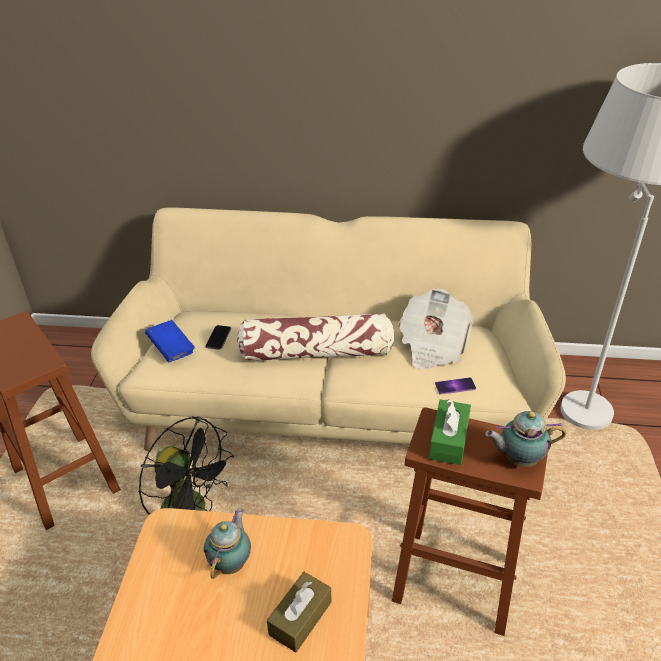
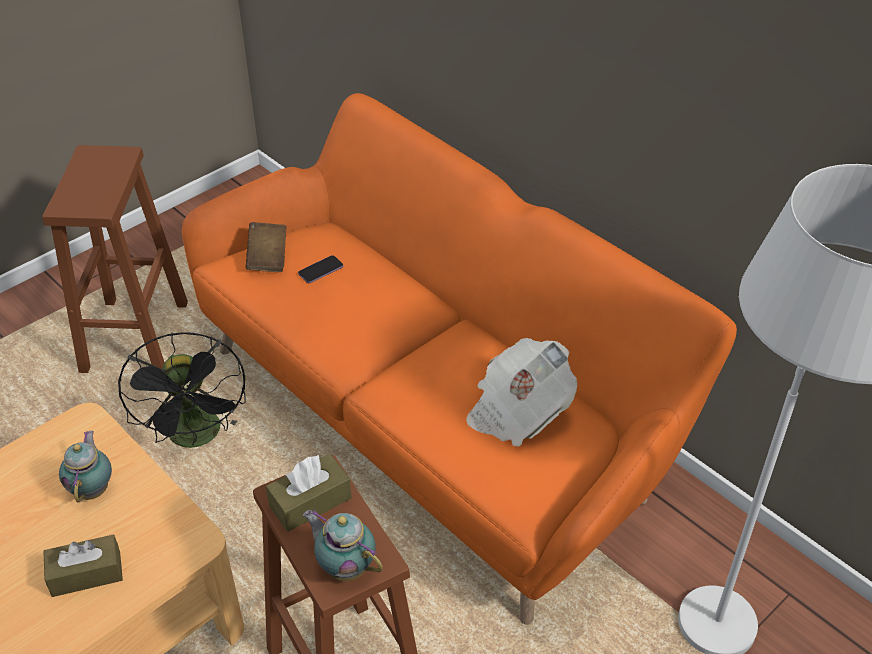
camera: 40 degrees right, 5 degrees up
(172, 350) = (268, 258): blue book -> brown book
(231, 562) = (93, 488): teapot -> teapot turned 60 degrees counterclockwise
(316, 352) = (392, 342): pillow -> none
(332, 404) = (435, 418): beige sofa -> orange sofa
(449, 440) = (310, 502): green tissue box -> brown tissue box
(455, 386) = (482, 469): phone -> none

